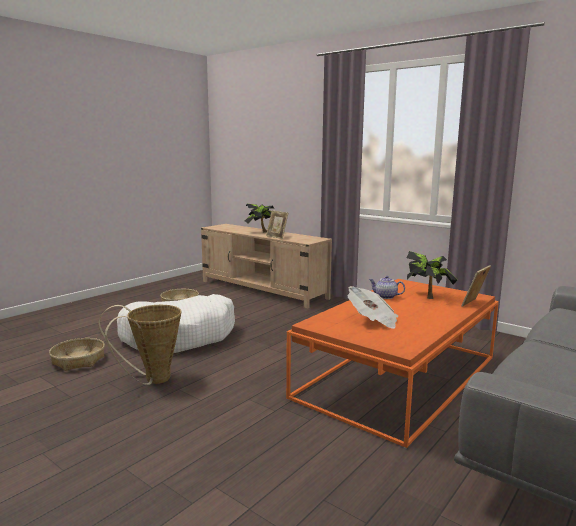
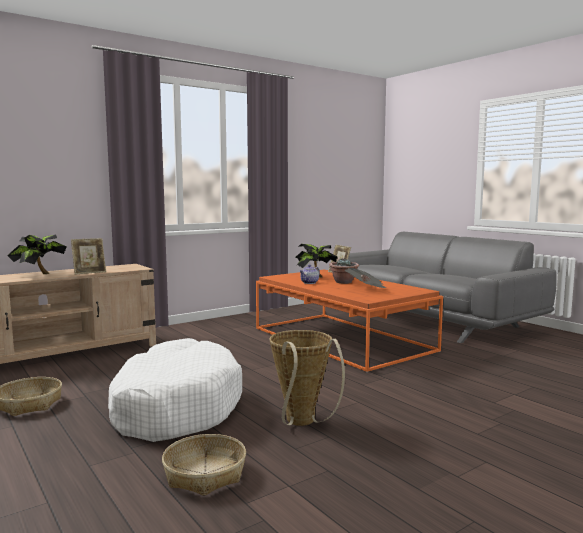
camera: 75 degrees left, 5 degrees down
(409, 309) = (343, 282): none -> potted plant

